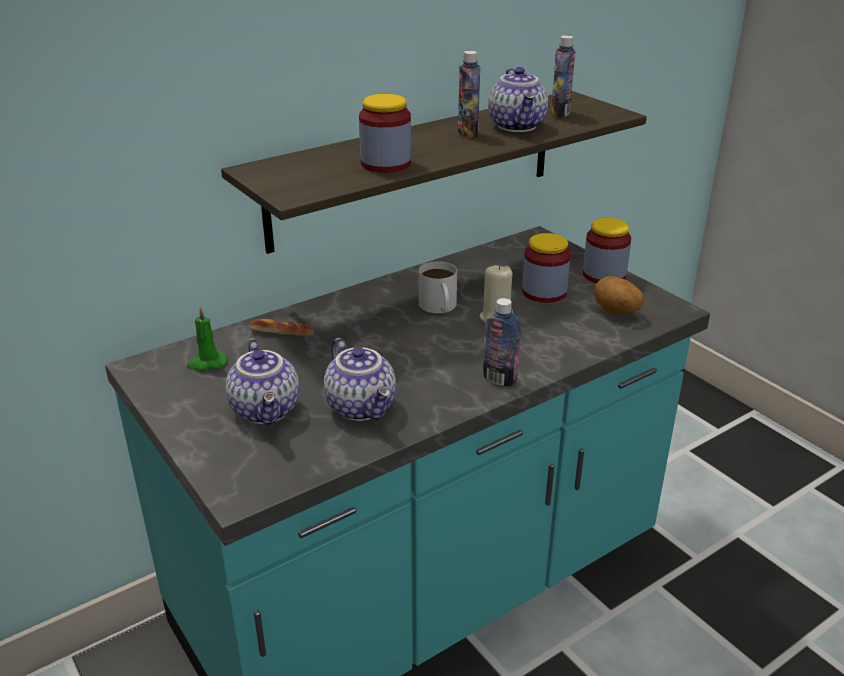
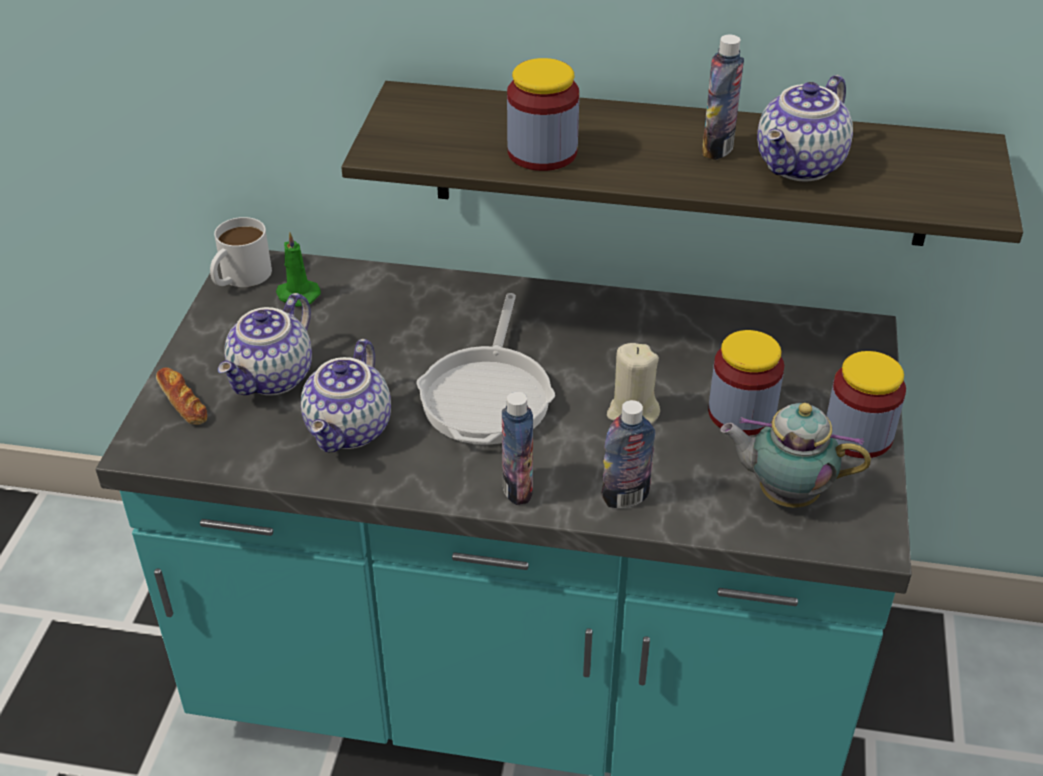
camera: 45 degrees right, 10 degrees up
(282, 332) = (403, 298): bread -> bread (182, 401)
(411, 349) = (488, 395): none -> frying pan
(439, 307) = (593, 361): white mug -> white mug (239, 277)
(560, 114) = (899, 171): bottle -> bottle (625, 497)
(615, 312) = (783, 494): potato -> teapot

